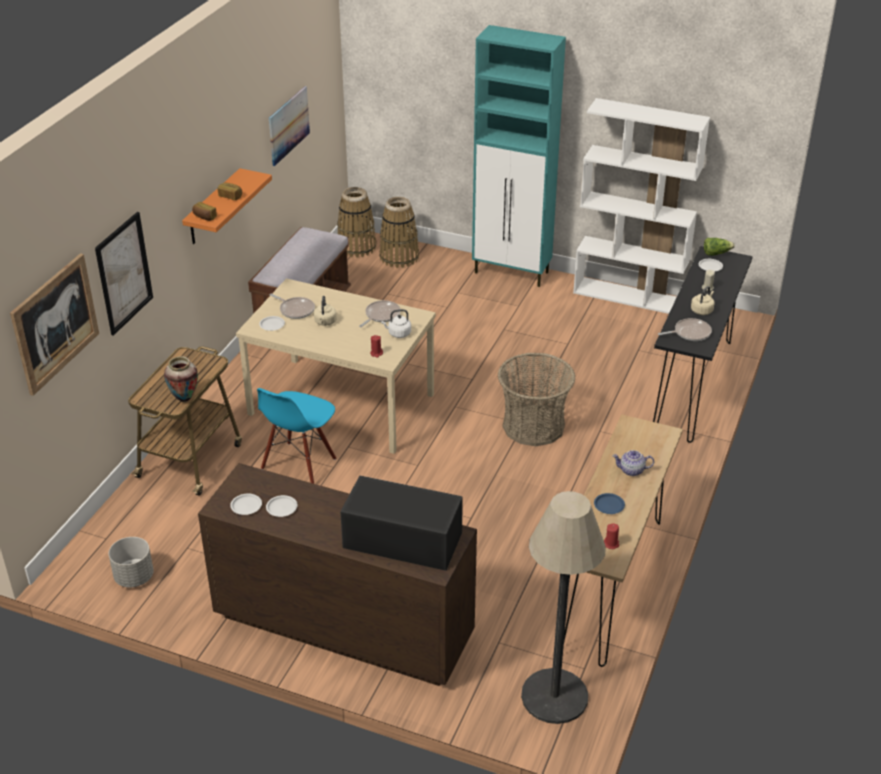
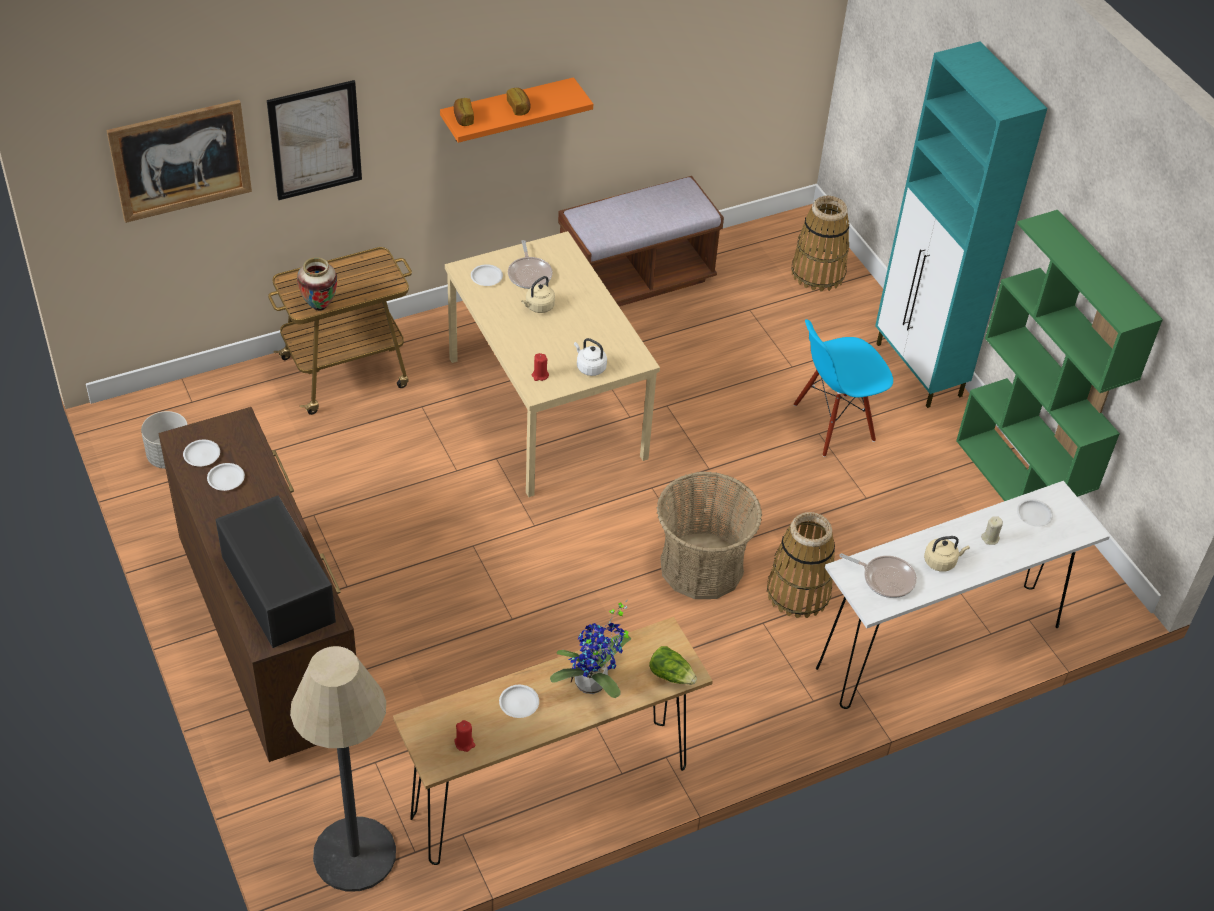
camera: 40 degrees right, 10 degrees up
(288, 125) = (696, 49): picture -> none
(299, 465) = (430, 446): blue chair -> blue chair (833, 424)
(357, 247) = (788, 233): basket -> basket (798, 593)
(381, 315) = (601, 335): frying pan -> none
(608, 505) = (518, 703): blue plate -> white plate
(629, 296) = (1018, 488): white bookcase -> green bookcase
(632, 470) = (594, 685): teapot -> potted plant
(692, 386) = (939, 647): black console table -> white console table
(716, 253) = (1068, 503): lettuce -> lettuce (671, 675)

